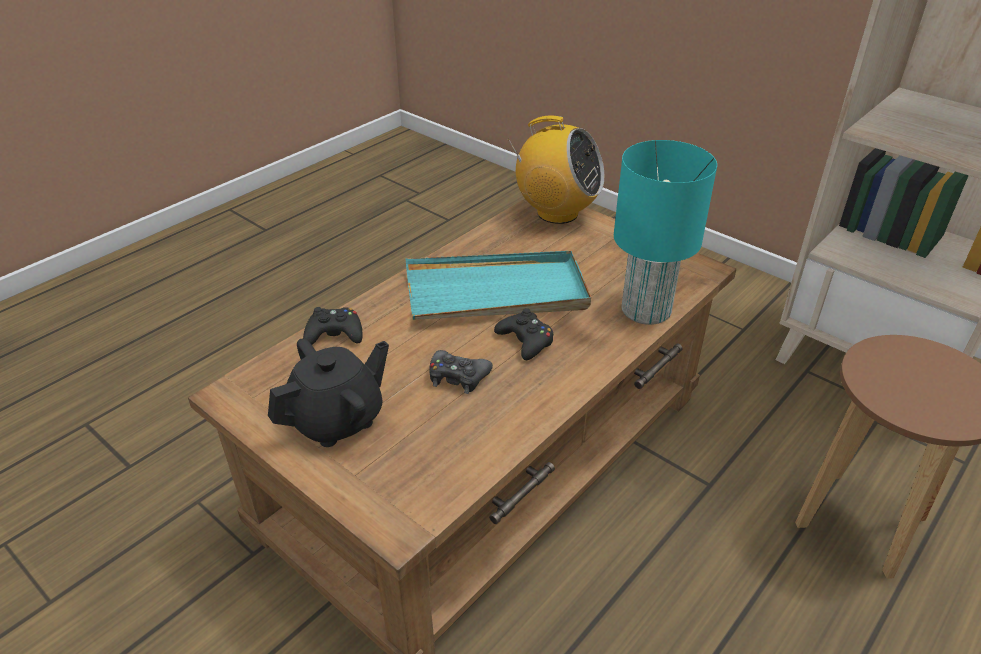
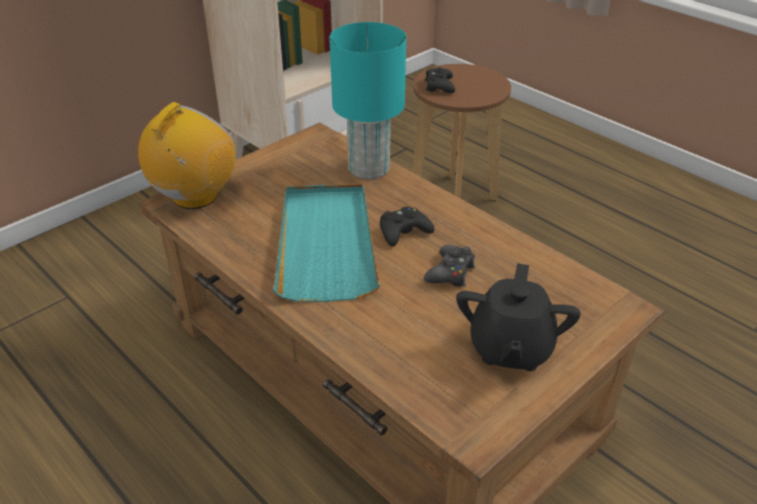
camera: 85 degrees left, 0 degrees up
(334, 334) = (378, 357): black game controller -> black game controller (439, 86)
(337, 420) = (510, 349): black teapot -> black teapot turned 135 degrees counterclockwise

